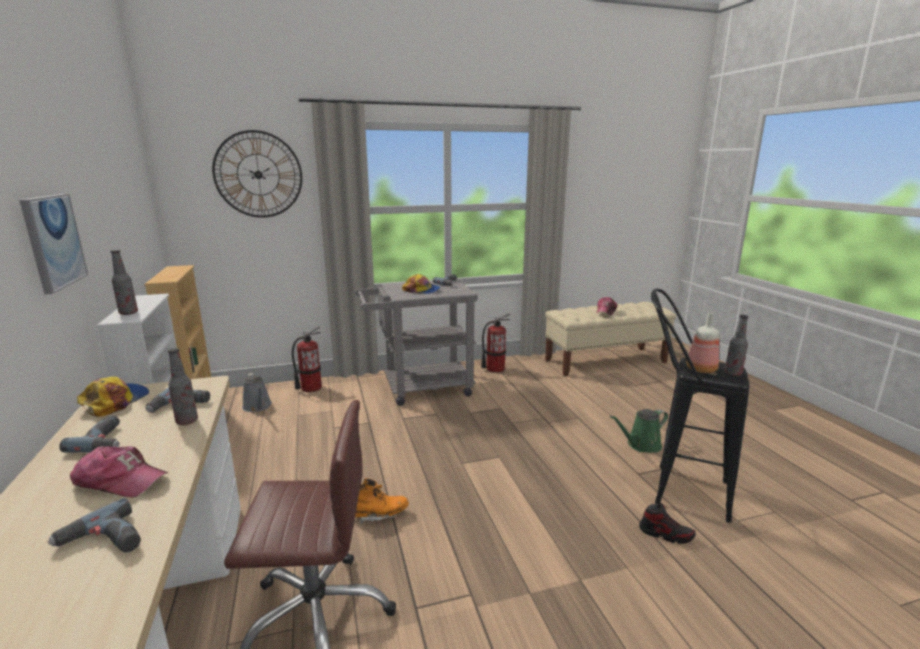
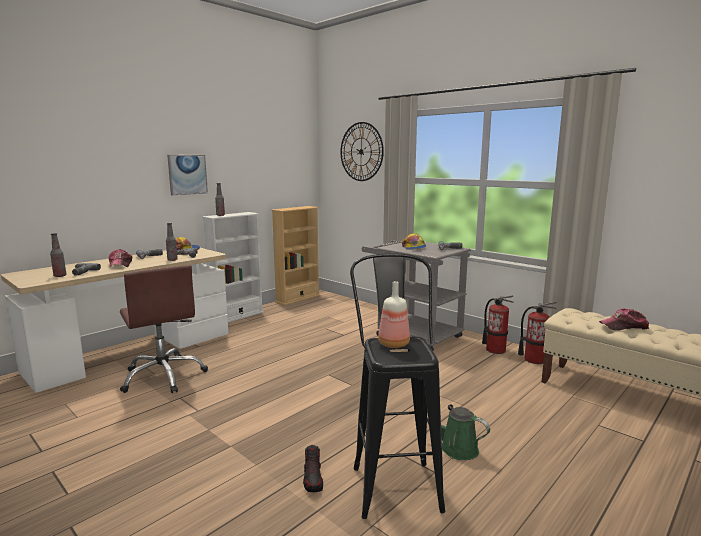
camera: 60 degrees right, 5 degrees down
(257, 406) = (324, 305): grey watering can -> none
(311, 388) = (363, 308): fire extinguisher -> fire extinguisher (534, 360)
(379, 515) = (250, 366): orange boot -> none
(733, 374) = (401, 357): bottle -> bottle (60, 276)

